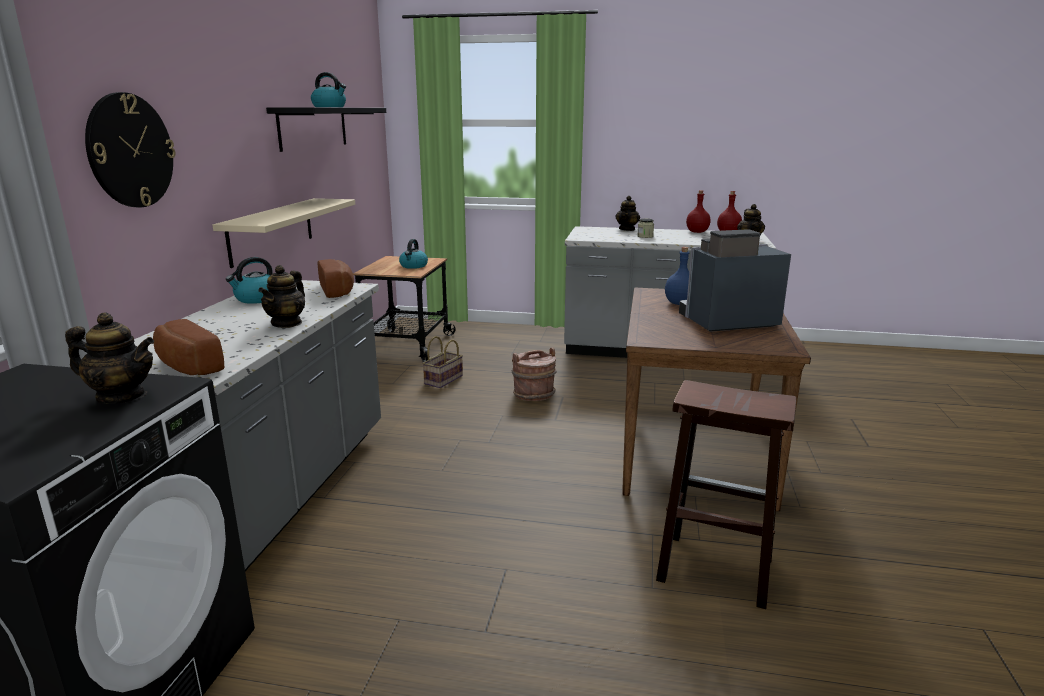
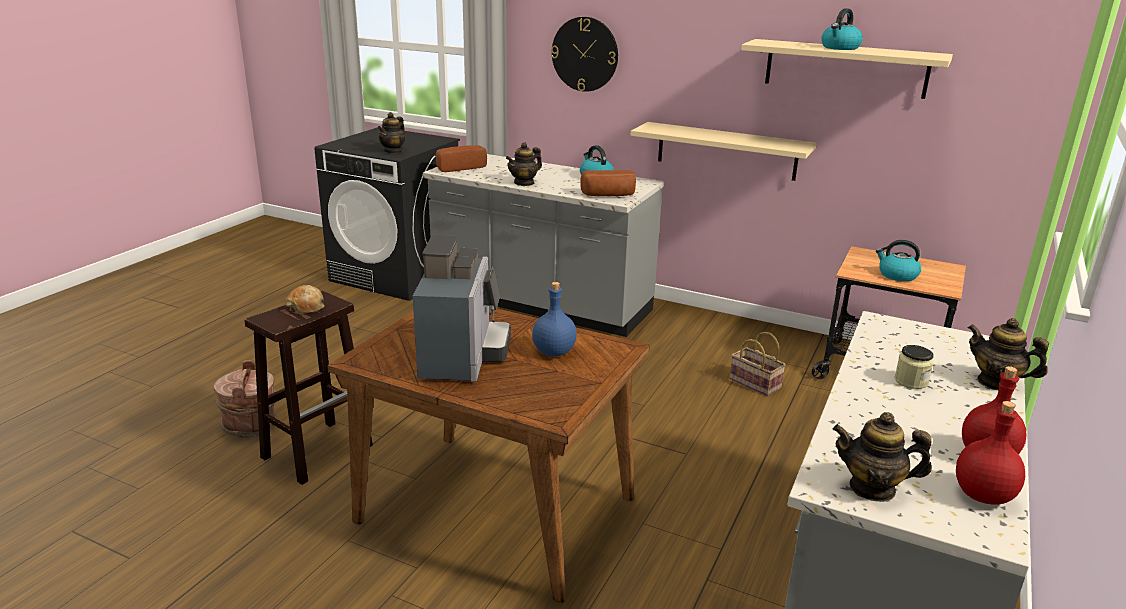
camera: 105 degrees right, 5 degrees up
(287, 323) = (524, 183): teapot -> teapot turned 75 degrees counterclockwise
(313, 127) = (845, 68): black shelf -> beige shelf
(533, 394) = (698, 434): brown bucket -> brown bucket (251, 425)
(723, 398) = (306, 307): none -> bread

